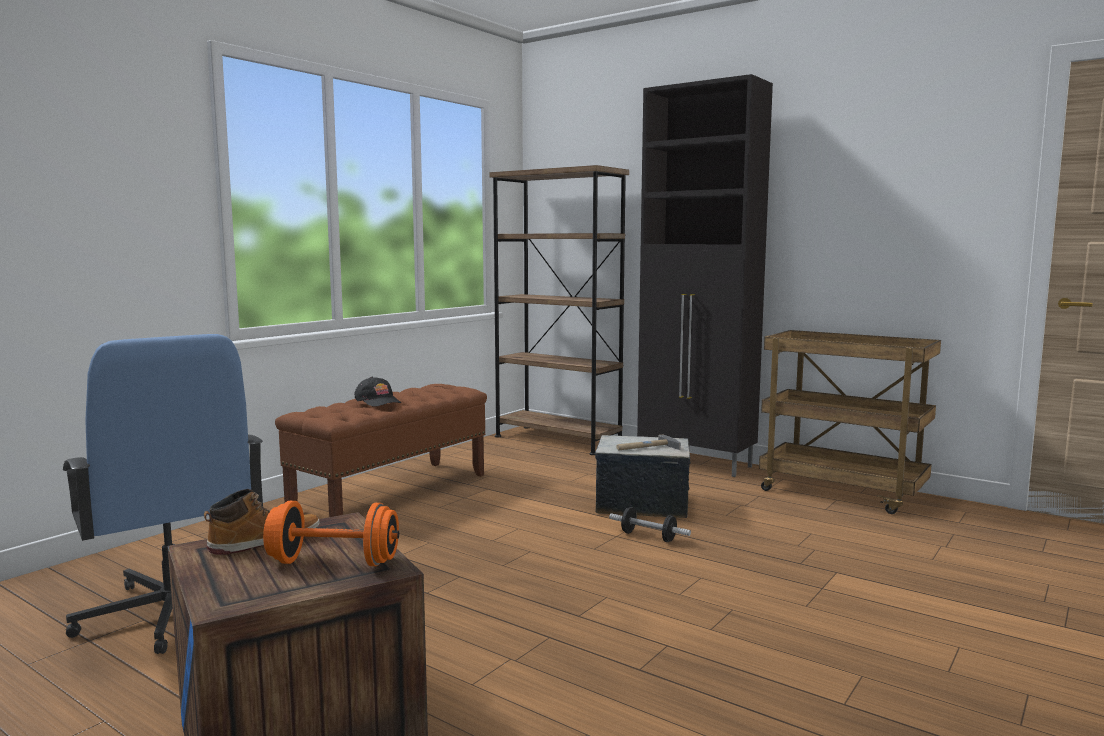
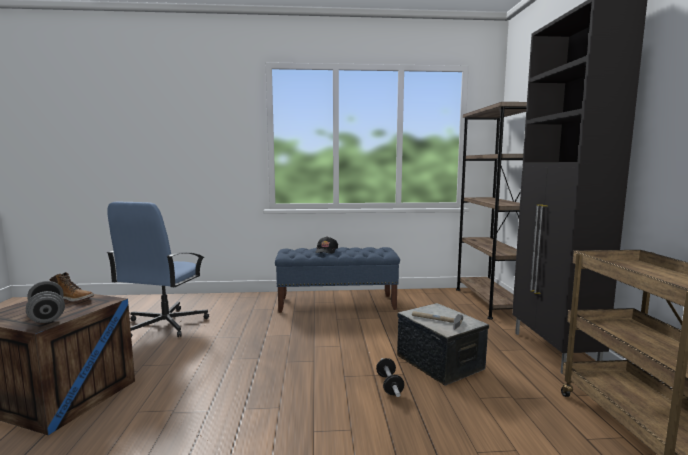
camera: 50 degrees right, 0 degrees up
(334, 562) = (47, 315): orange dumbbell -> grey dumbbell
(392, 492) = (337, 303): brown bench -> blue bench

